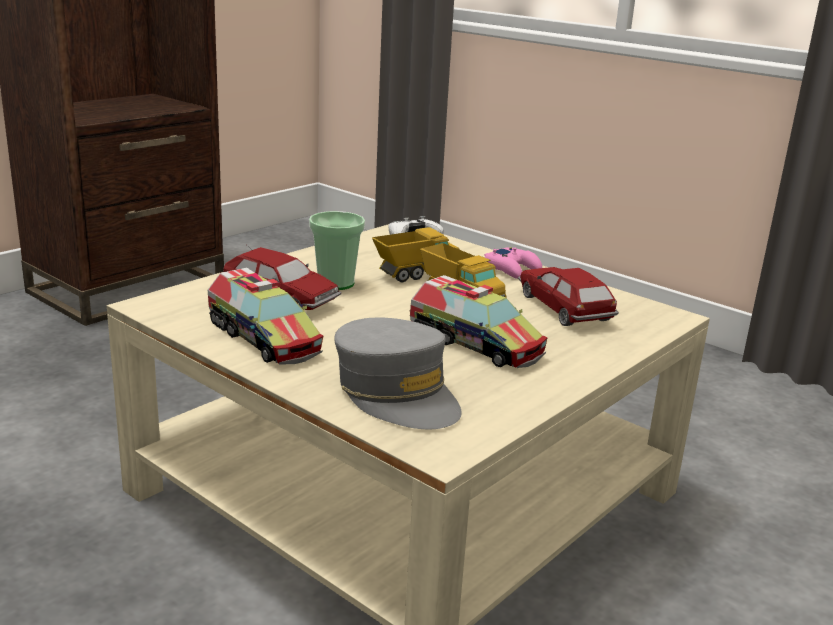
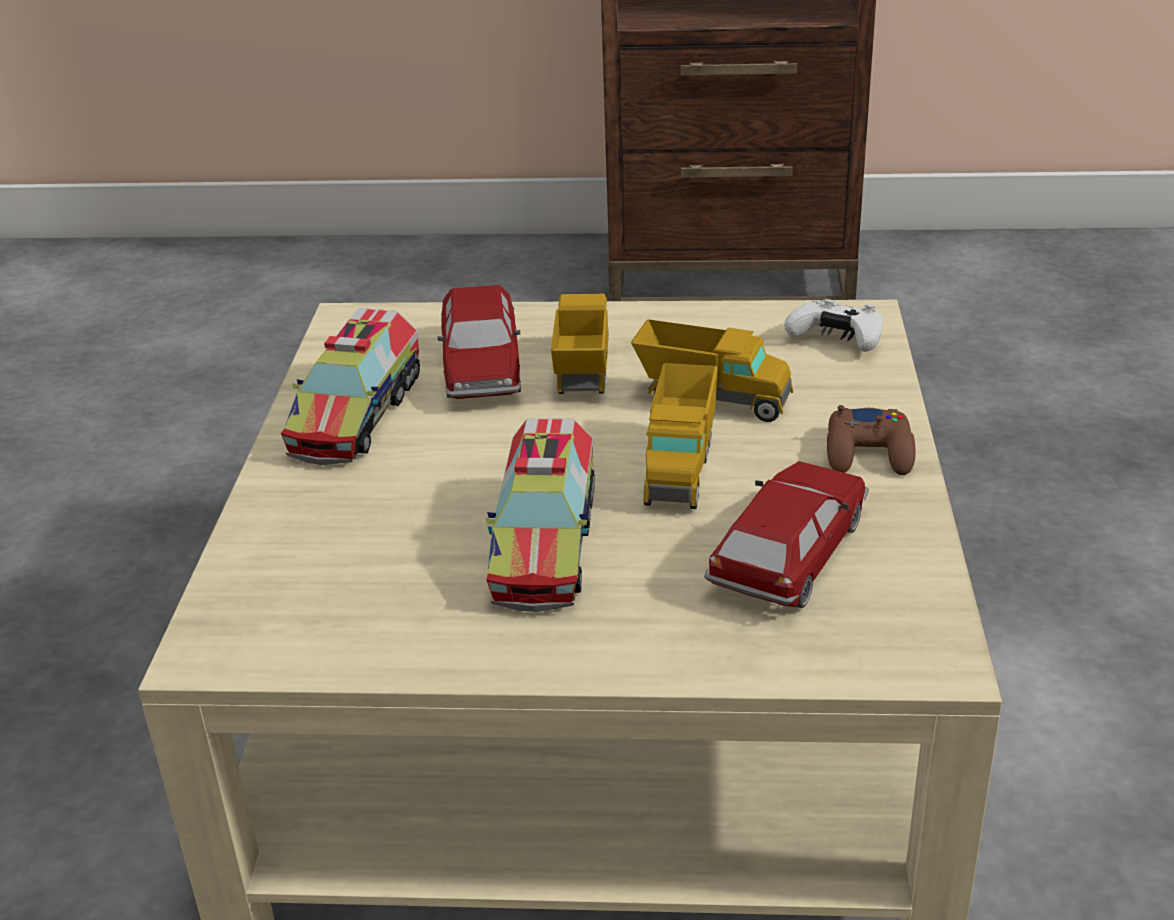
camera: 55 degrees right, 10 degrees up
(335, 283) = (583, 372): cup -> toy truck
(397, 393) = (321, 557): grey cap -> none
(512, 269) = (869, 452): pink game controller -> brown game controller

